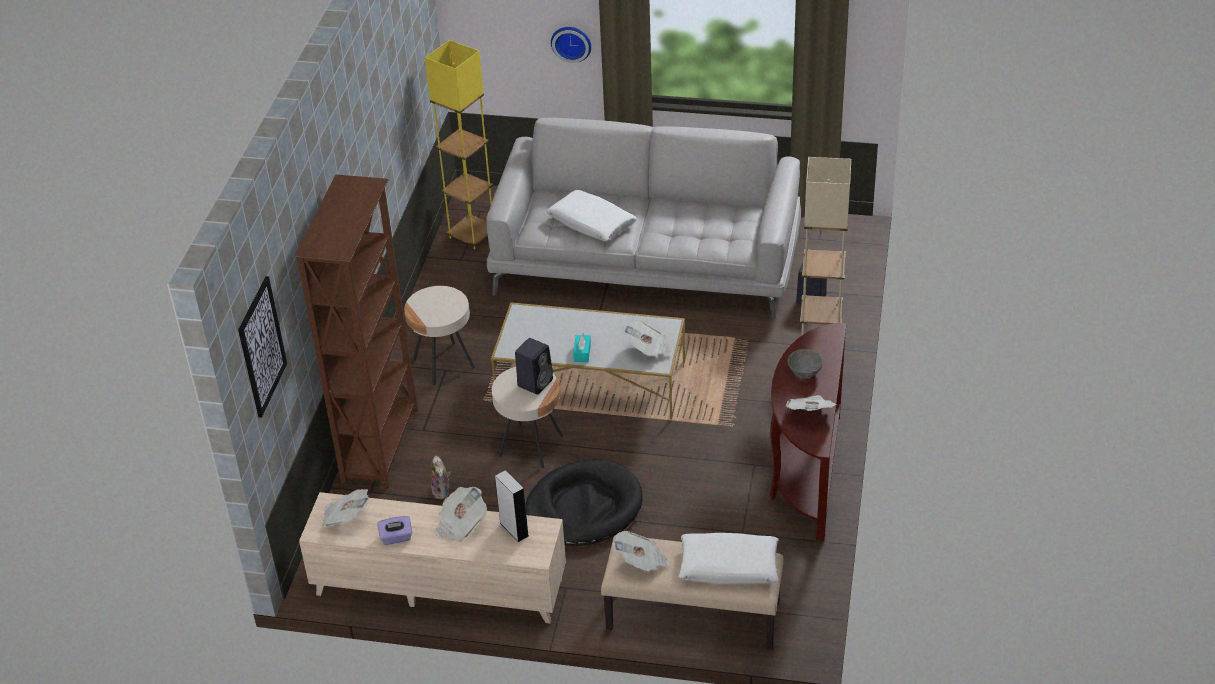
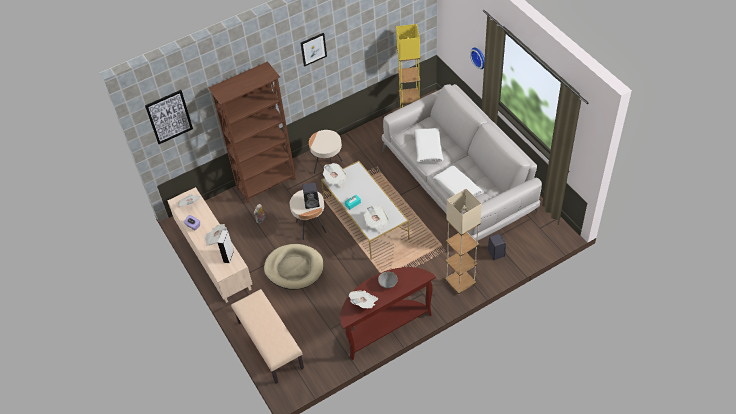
camera: 50 degrees right, 10 degrees up
(361, 136) = (313, 49): none -> picture
(583, 507) = (294, 268): black dog bed -> beige dog bed
(641, 562) = (251, 307): newspaper -> newspaper (336, 179)
(728, 566) = (274, 337): white pillow -> white pillow (457, 188)

